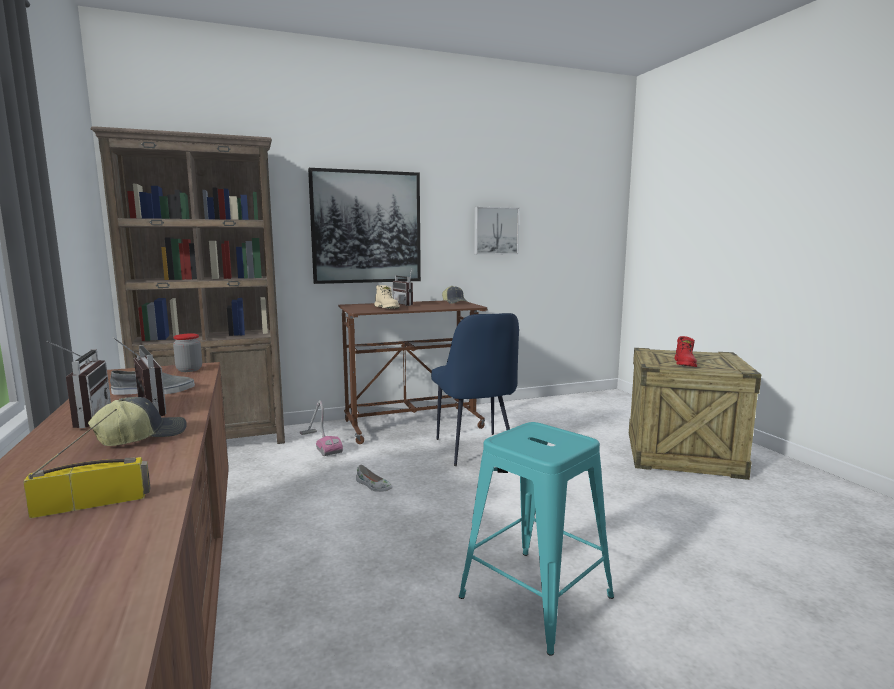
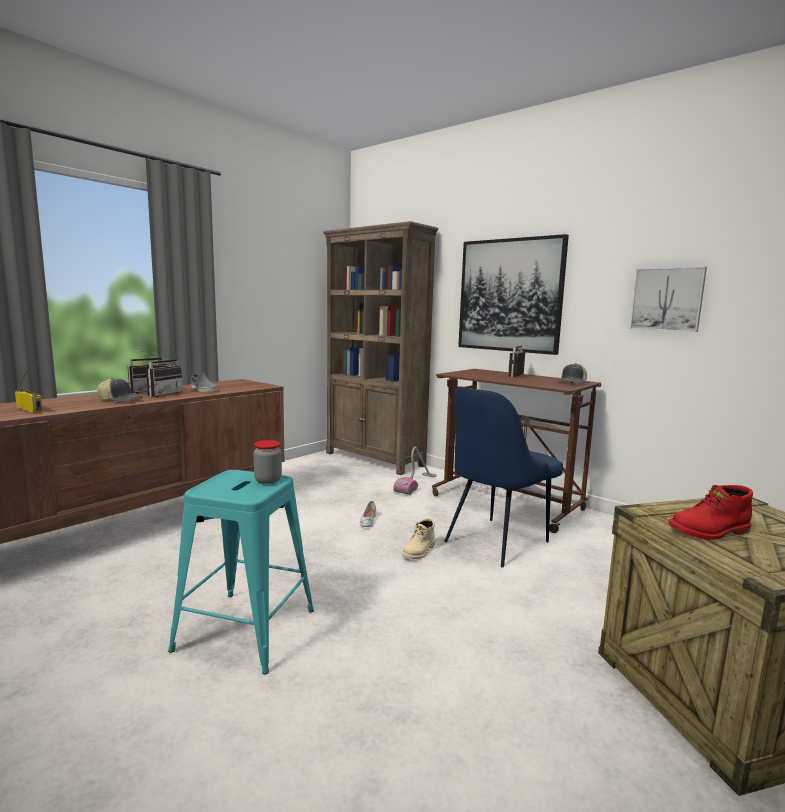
camera: 60 degrees right, 0 degrees up
(189, 370) = (256, 386): jar -> jar (268, 480)
(387, 308) = (483, 375): beige boot -> beige boot (419, 551)

